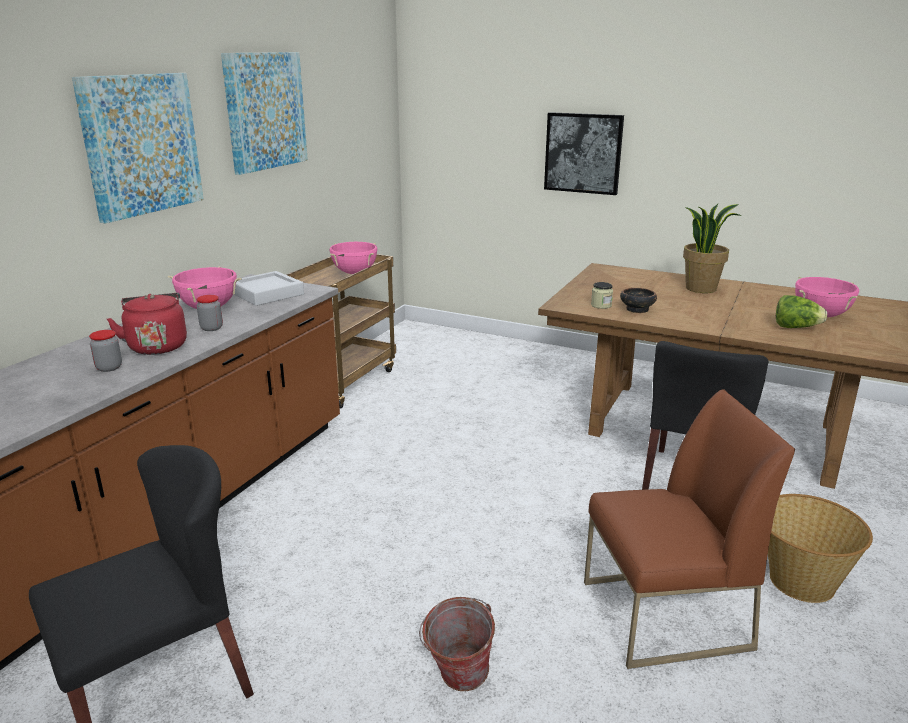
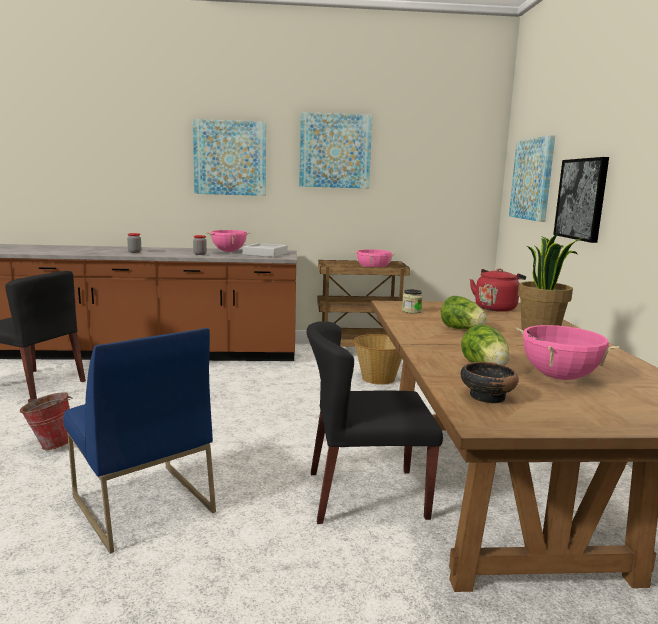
camera: 60 degrees right, 10 degrees down
(157, 346) = (167, 252): red kettle -> red kettle (496, 308)
(477, 128) = (532, 179): none -> picture
(636, 309) = (422, 319): bowl -> bowl (486, 396)
(664, 615) = (141, 504): brown chair -> blue chair
(679, 306) = (462, 329): none -> lettuce
(800, 581) = (229, 573): basket -> basket (378, 378)

